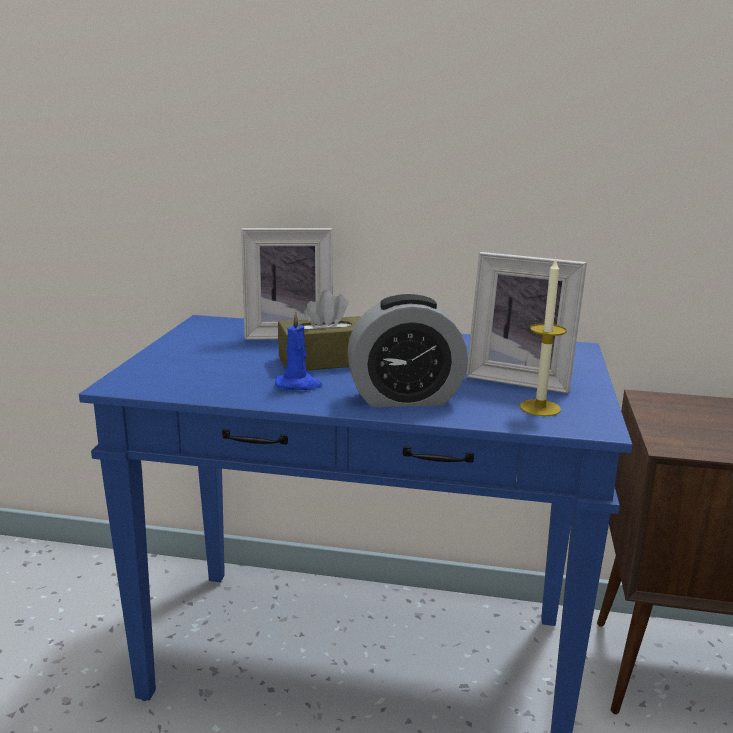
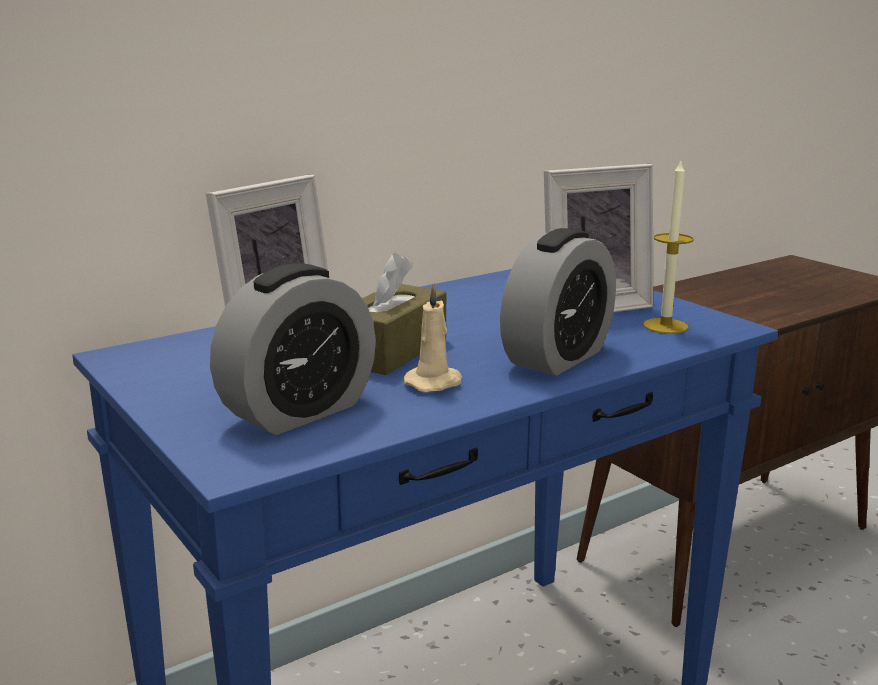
camera: 45 degrees left, 0 degrees up
(203, 373) = (299, 411): none -> alarm clock
(299, 385) = (435, 383): blue candle -> beige candle

